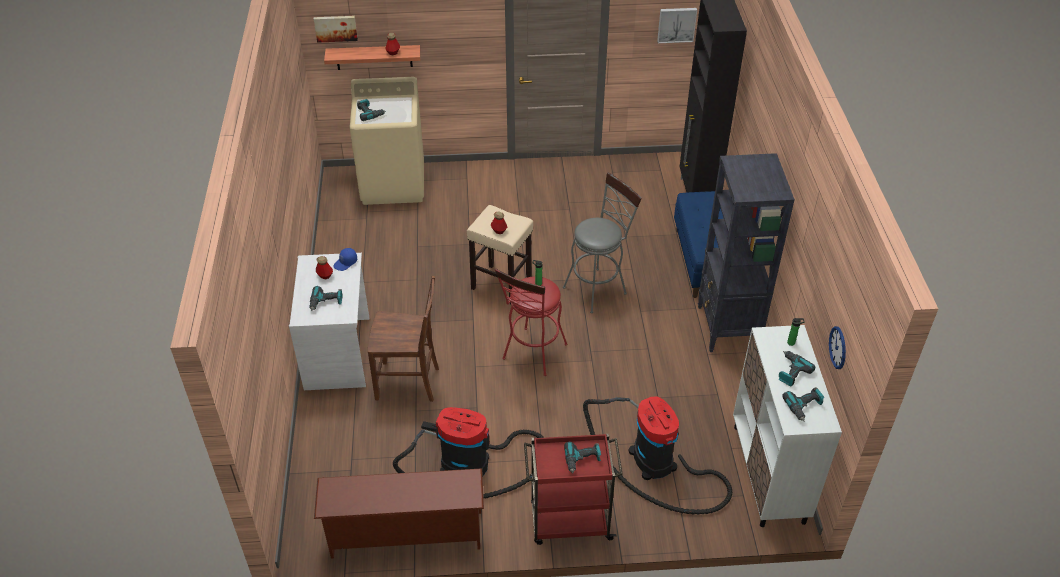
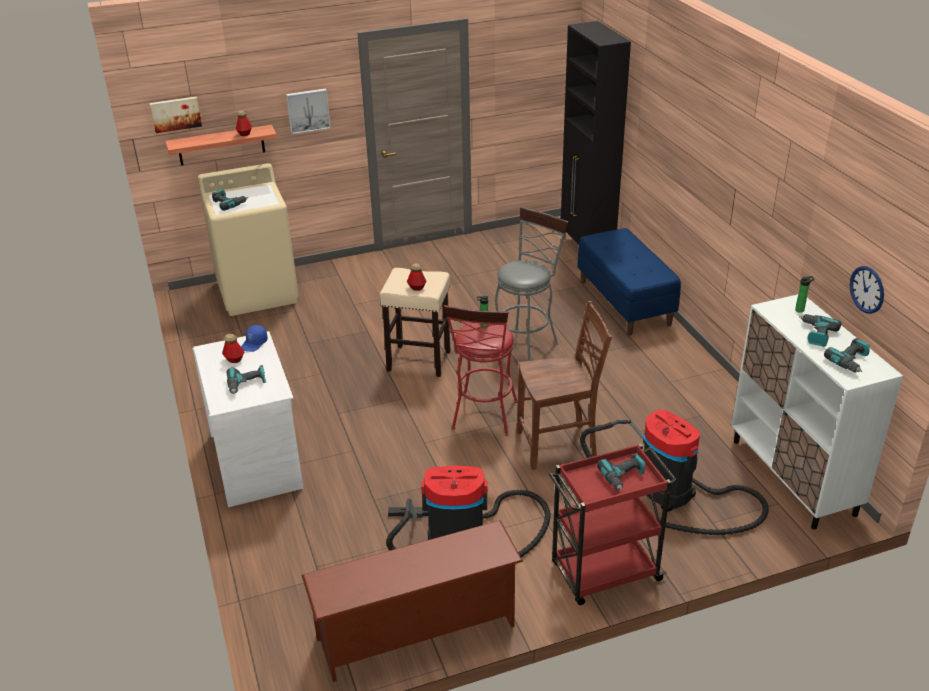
camera: 15 degrees left, 10 degrees down
(409, 383) = (354, 474): brown chair -> brown chair (558, 446)
(676, 24) = (536, 72): picture -> picture (308, 110)
(727, 328) = (678, 355): black bookcase -> none

